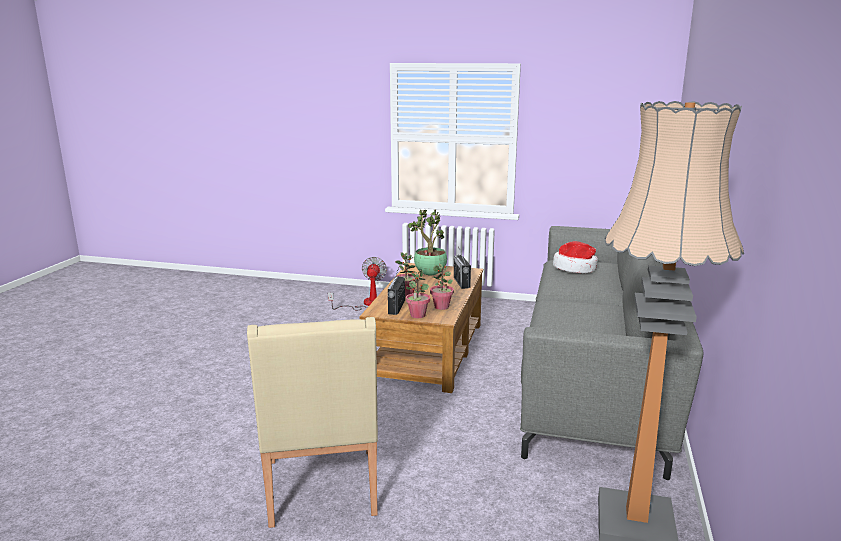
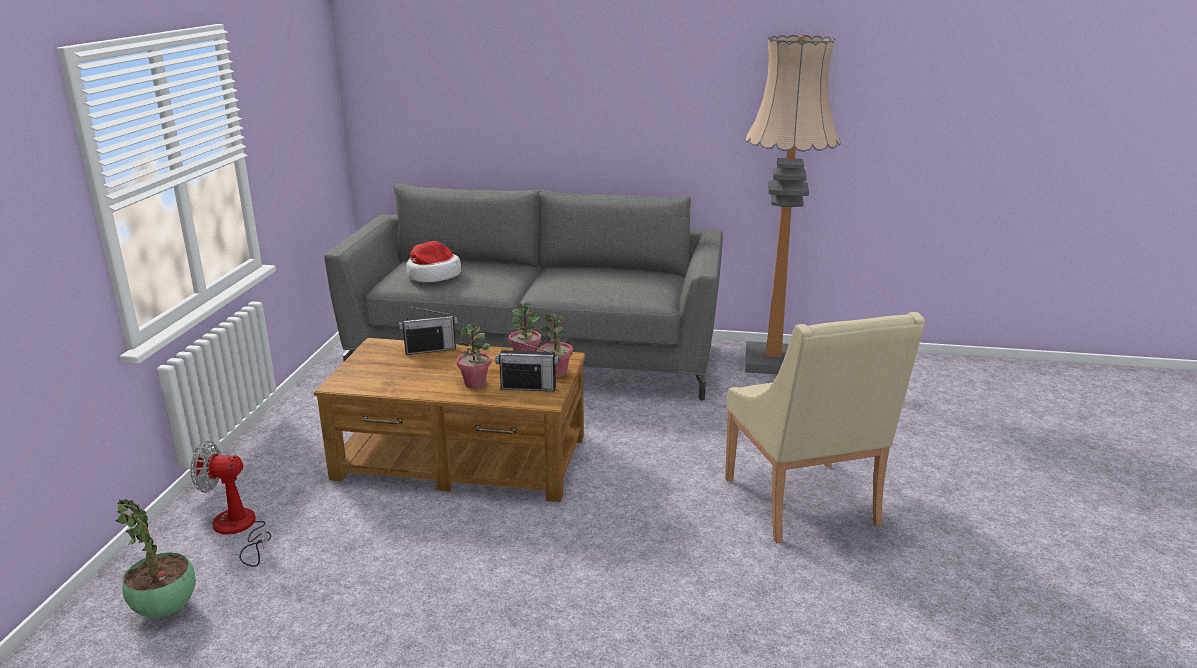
camera: 95 degrees left, 5 degrees up
(322, 489) = (804, 503): beige armchair -> beige armchair turned 90 degrees clockwise
(429, 274) = (387, 371): potted plant -> potted plant (166, 610)

